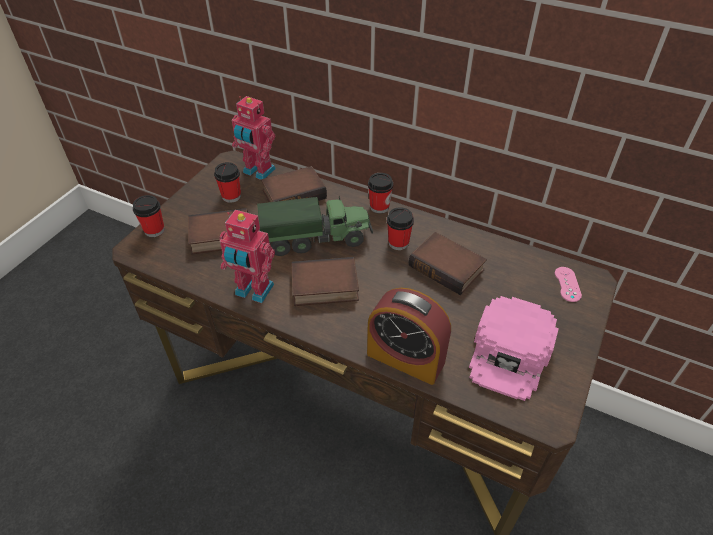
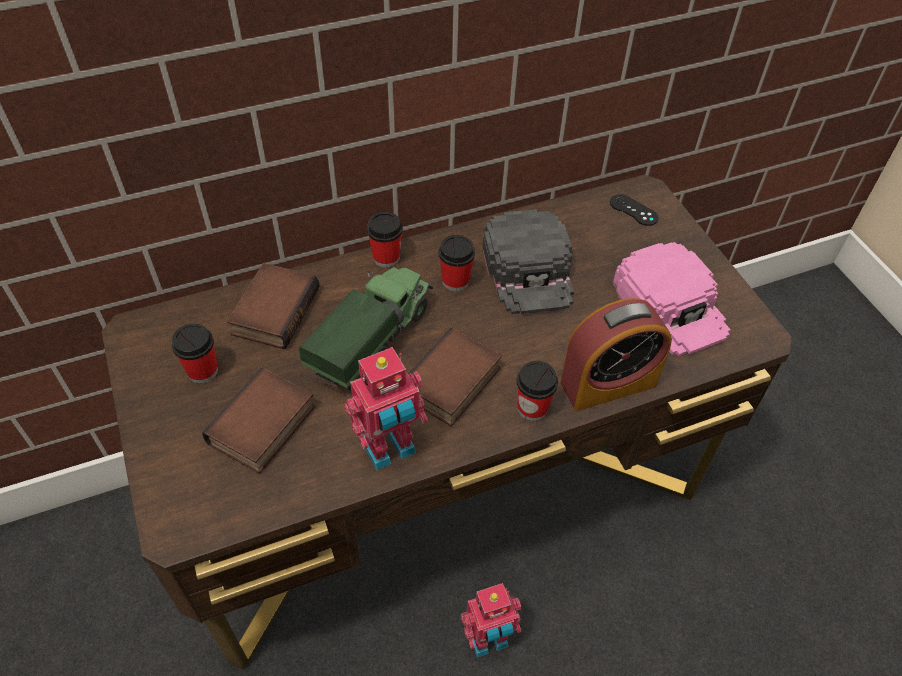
camera: 50 degrees left, 5 degrees up
(154, 230) = (165, 488): cup -> cup (532, 408)
(258, 172) = (191, 318): toy robot -> toy robot (488, 641)
(448, 267) = (529, 270): book -> black cap
(567, 284) = (633, 210): pink game controller -> black game controller

